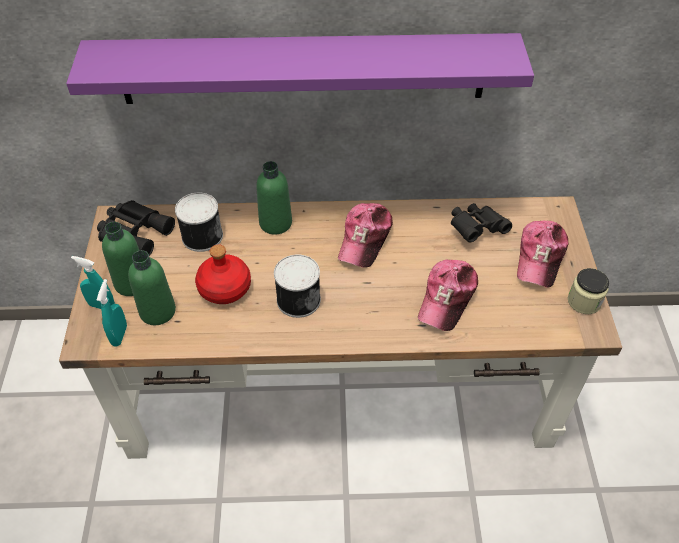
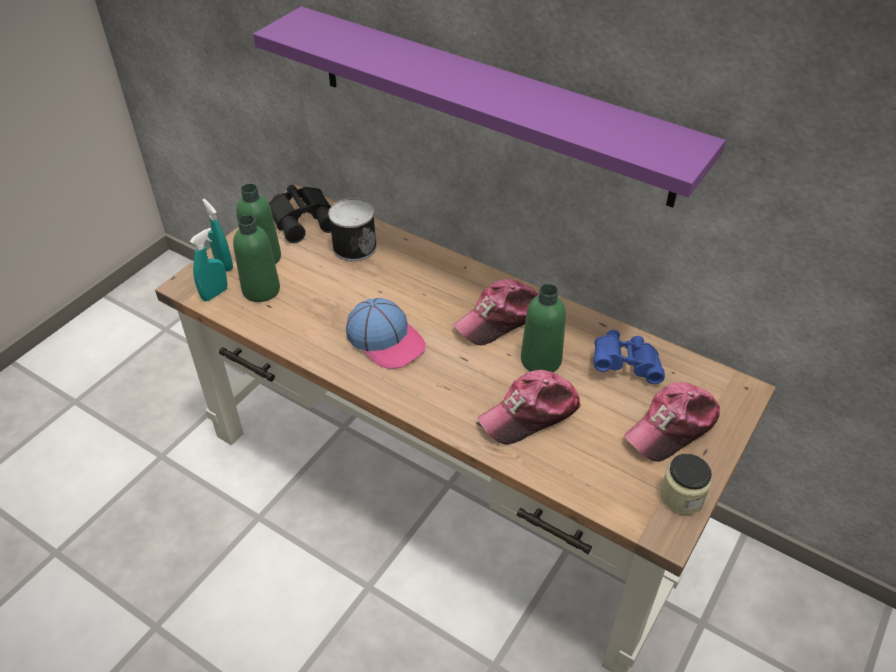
camera: 35 degrees right, 5 degrees down
(225, 288) = (333, 299): red bottle -> none
(275, 223) = (429, 265): green bottle -> green bottle (541, 360)
(297, 299) = (386, 340): can -> cap
(476, 229) = (625, 365): black binoculars -> blue binoculars

